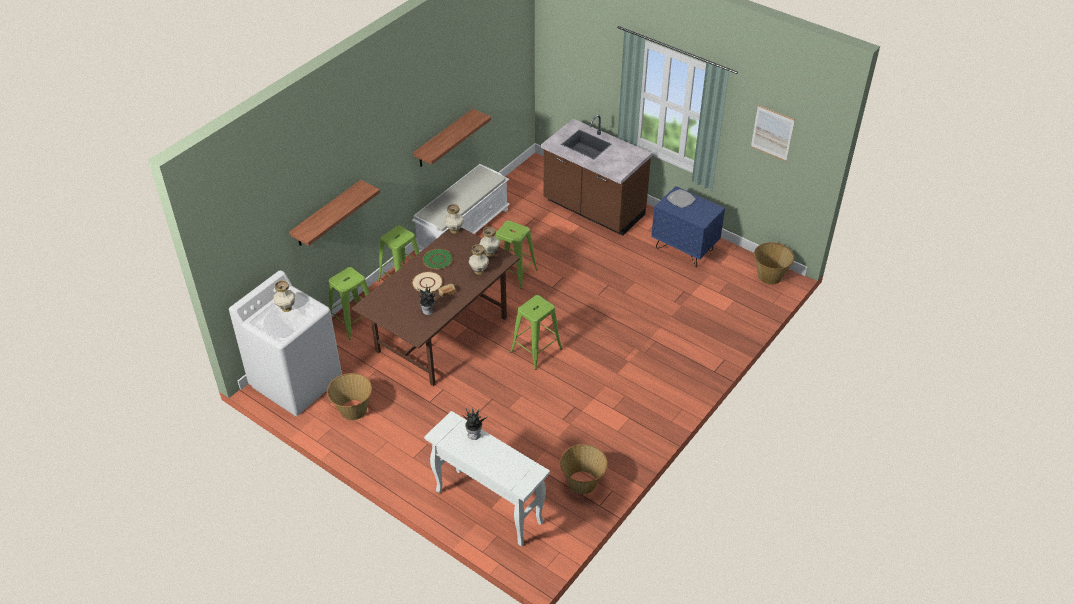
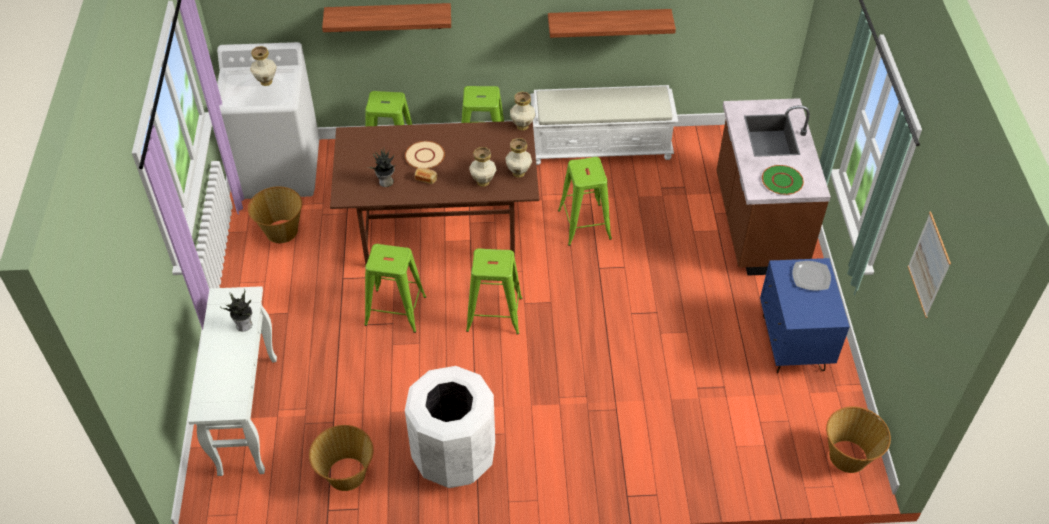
camera: 50 degrees right, 5 degrees up
(438, 259) = (466, 142): green plate -> green plate (782, 181)
(484, 391) = (396, 311): none -> green stool
(618, 427) = (454, 456): none -> white trash can

